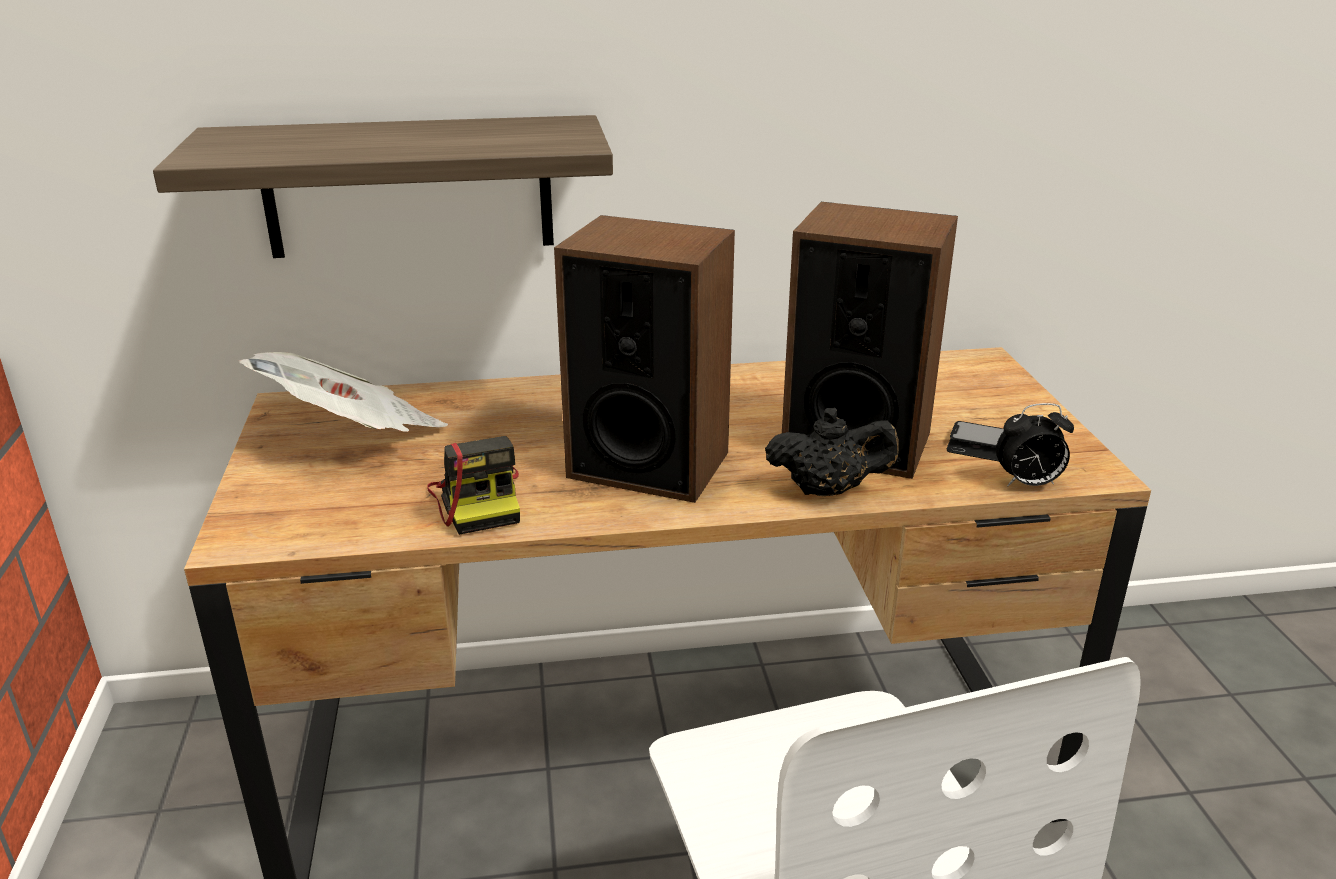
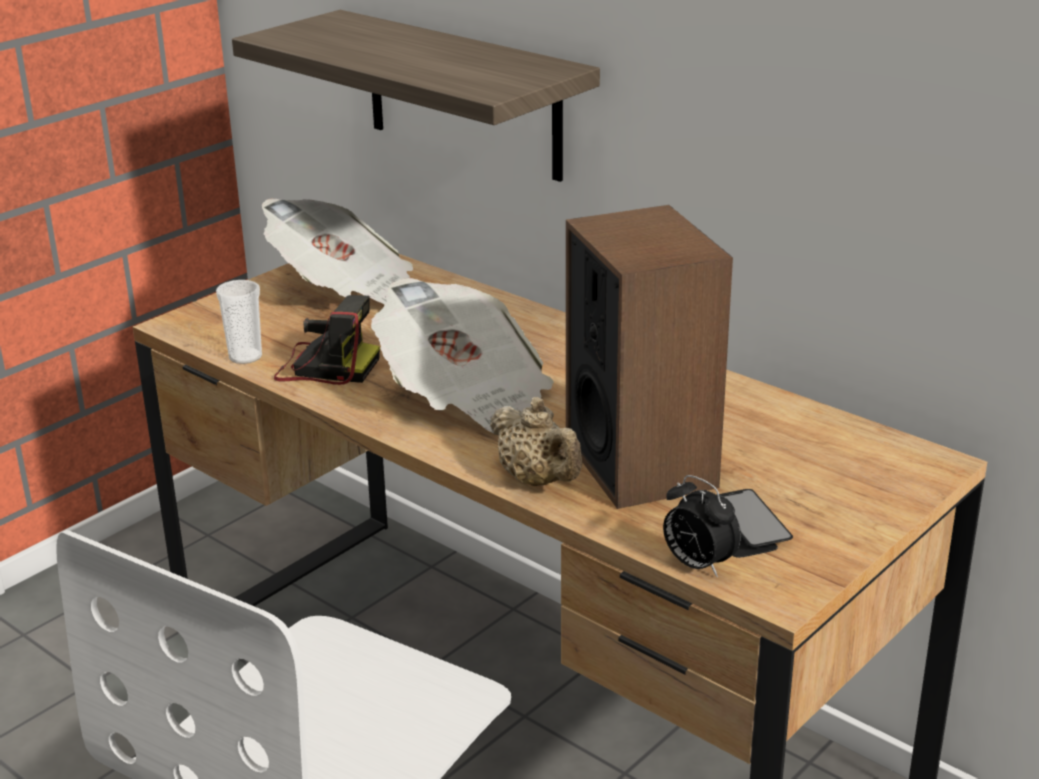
camera: 50 degrees right, 0 degrees up
(383, 531) = (245, 357): none -> cup
(479, 501) = (325, 367): camera -> camera turned 105 degrees counterclockwise
(648, 464) = (465, 398): speaker -> newspaper
(828, 490) = (538, 480): black teapot -> beige teapot

